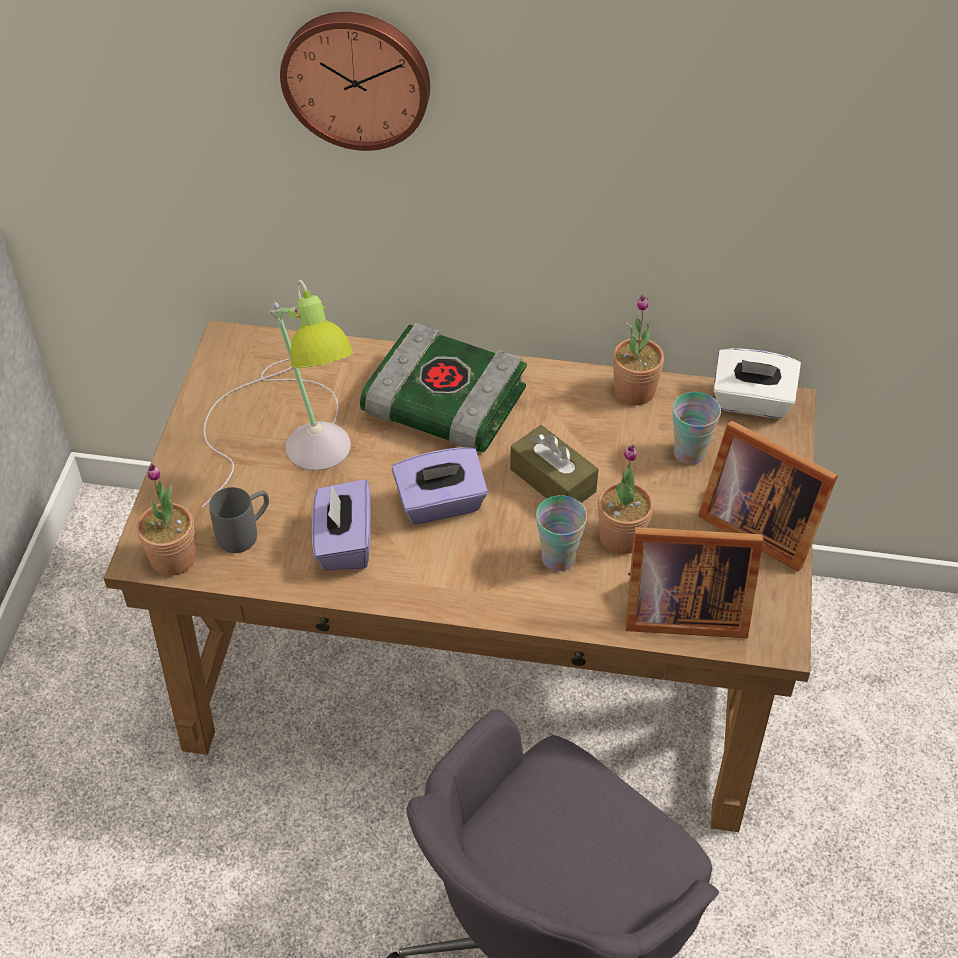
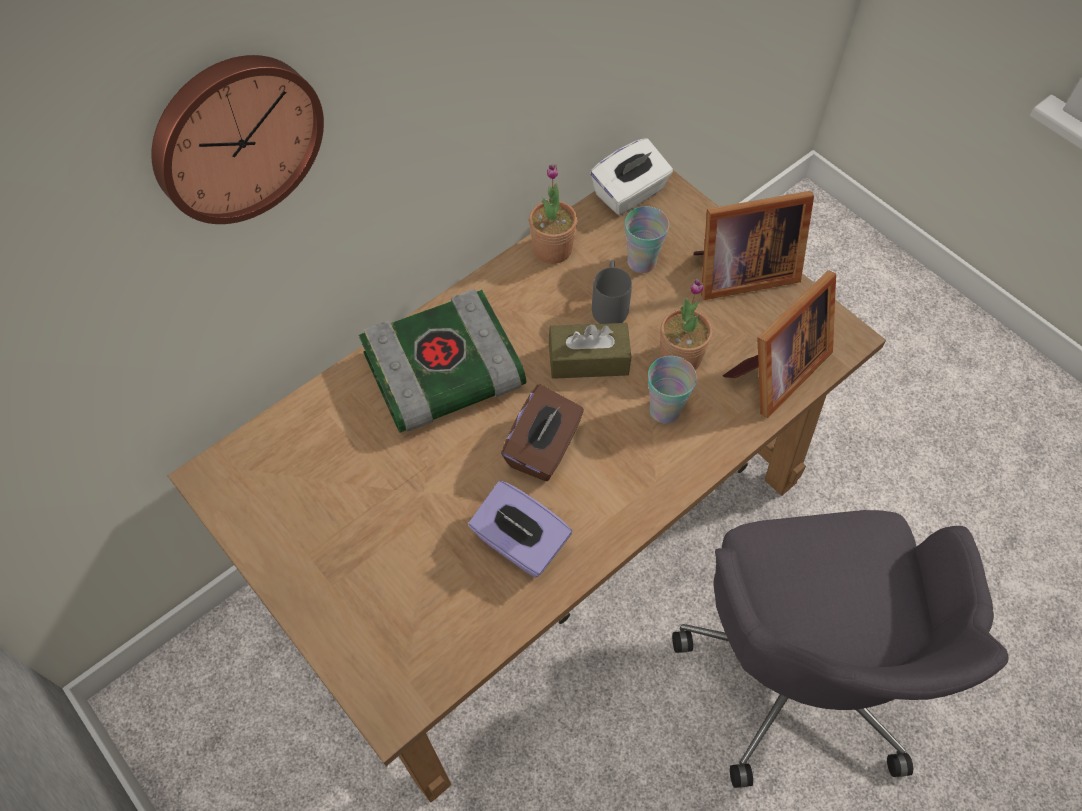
camera: 50 degrees left, 10 degrees up
(173, 558) = (415, 687): potted plant -> none
(245, 532) = (440, 610): grey mug -> grey mug (609, 304)
(296, 434) = (371, 498): table lamp -> none
(441, 504) = (543, 448): purple tissue box -> brown tissue box

